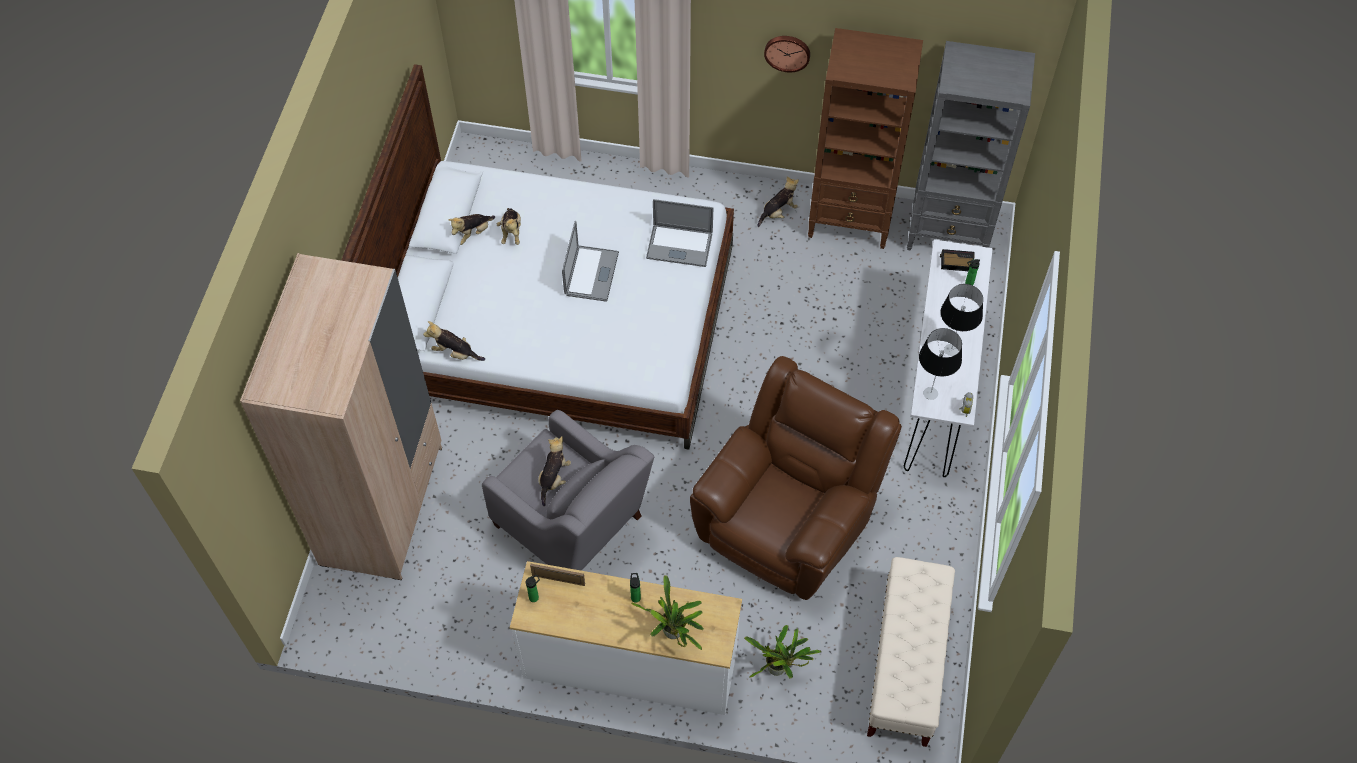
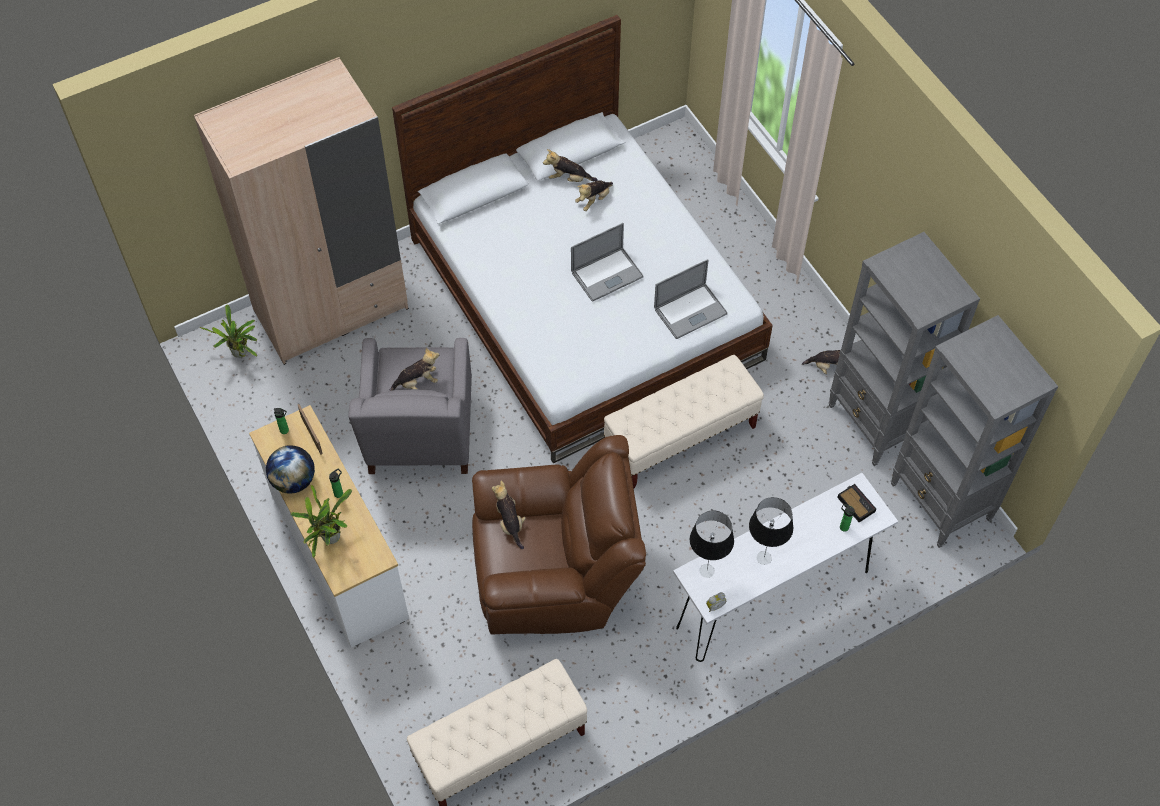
camera: 50 degrees right, 0 degrees up
(455, 353) = (458, 244): plush toy -> plush toy (509, 522)
(591, 623) = (294, 480): none -> globe
(679, 245) = (690, 311): laptop -> laptop turned 90 degrees counterclockwise
(747, 349) = (681, 438): none -> beige bench
(779, 669) = (420, 658): potted plant -> potted plant (240, 354)
(787, 52) = (893, 227): wall clock -> none
(850, 220) = (877, 423): brown bookcase -> grey bookcase

